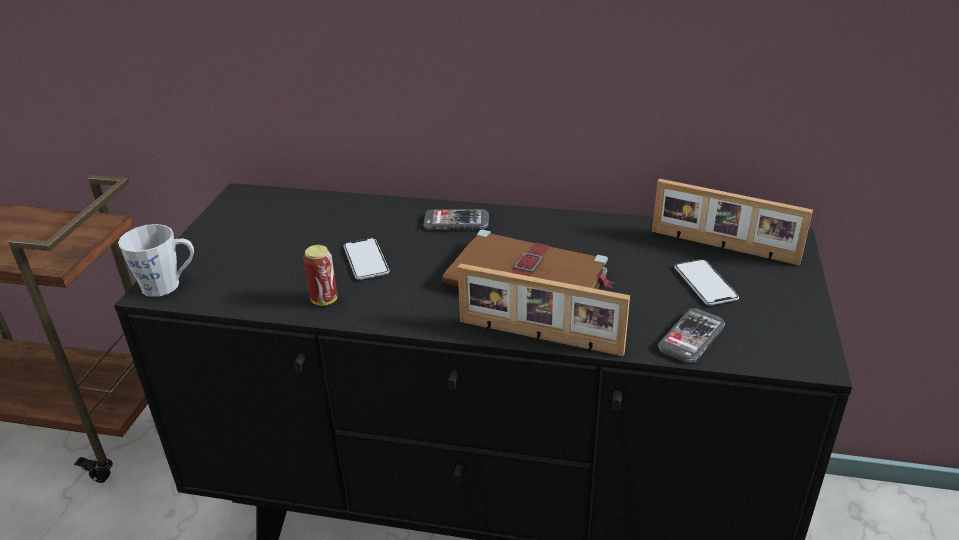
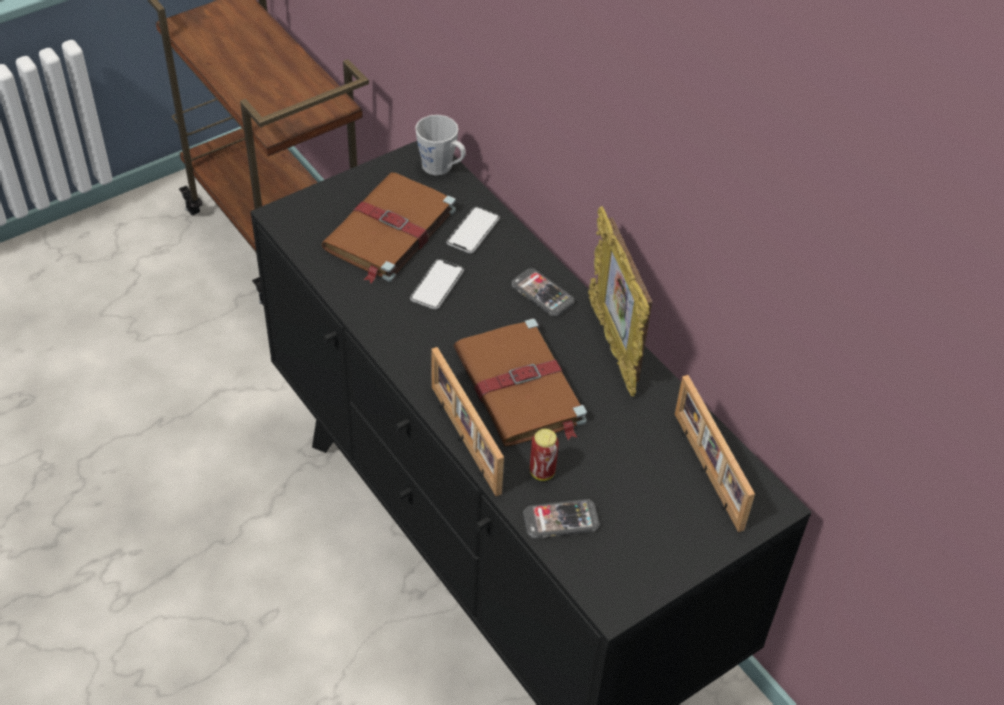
camera: 40 degrees right, 15 degrees up
(168, 285) = (295, 216): grey mug -> grey mug (442, 167)
(274, 251) = (389, 231): none -> brown book
(324, 300) = (371, 302): can -> can (542, 472)
(552, 221) = (613, 346): none -> picture frame
(705, 283) = (640, 489): phone -> phone (473, 231)

